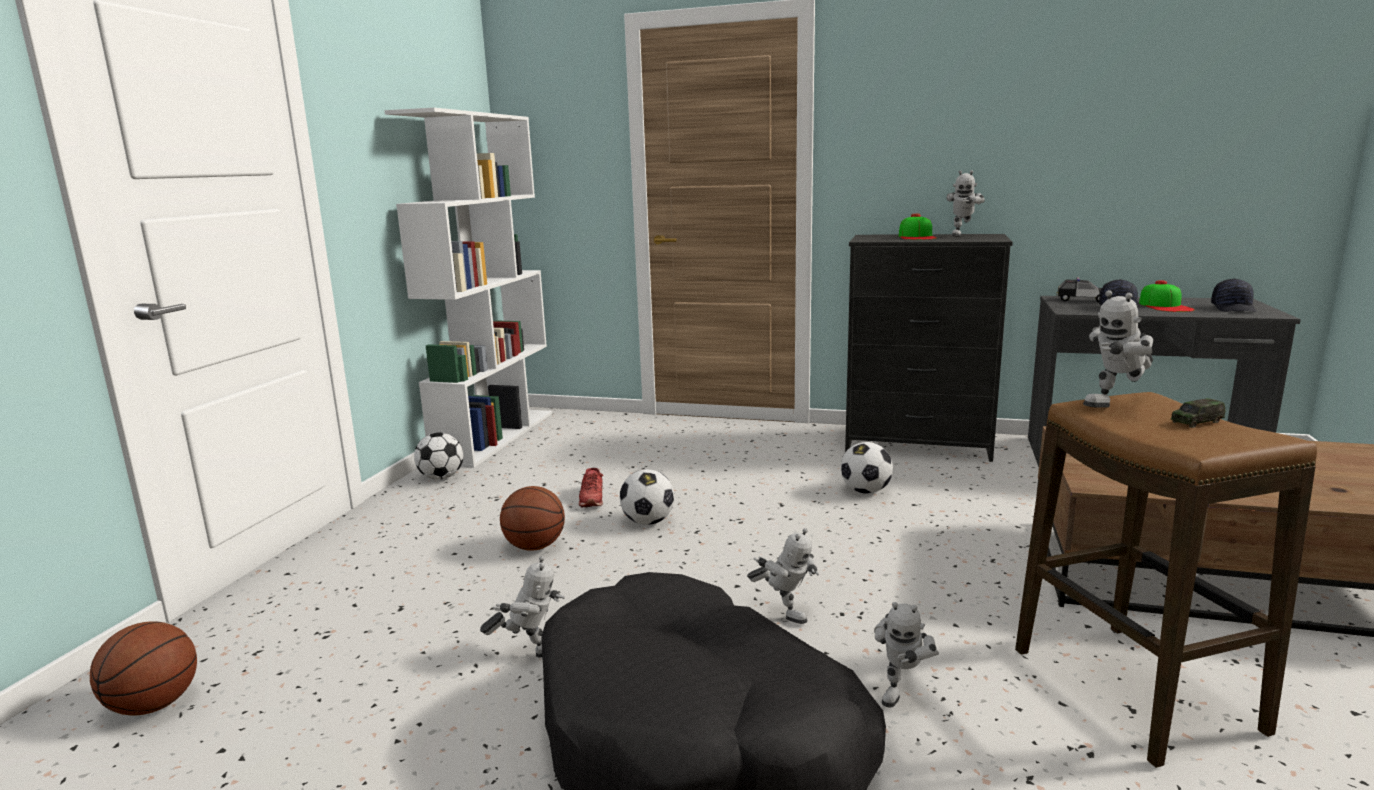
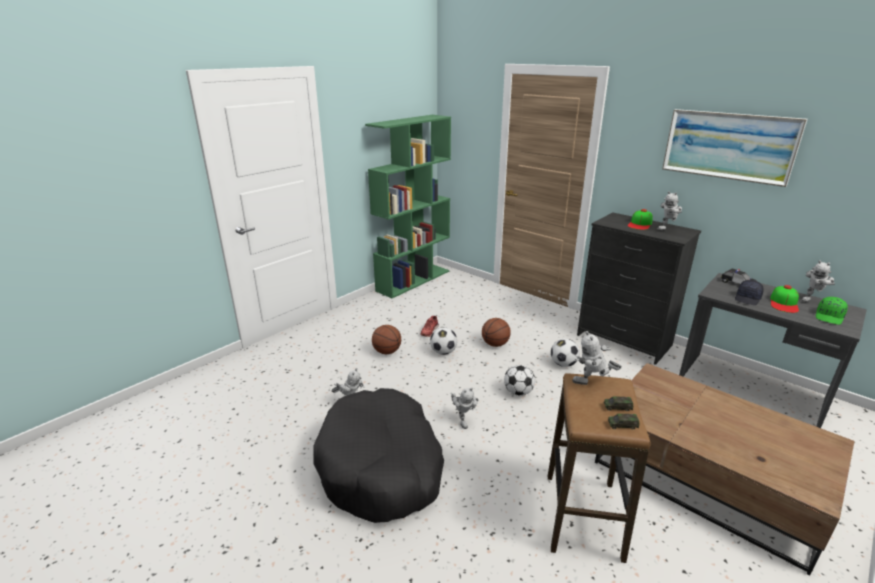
camera: 25 degrees right, 10 degrees up
(153, 706) = (223, 383): basketball -> basketball (495, 344)
(441, 477) = (375, 301): football -> football (518, 392)
(495, 436) = (413, 280): white bookcase -> green bookcase
(901, 691) = (477, 475): toy robot -> toy robot (811, 300)
(1022, 96) = (728, 146): none -> picture
(1234, 308) = (829, 317): black cap -> green cap
(1250, 434) = (622, 425): none -> toy car

